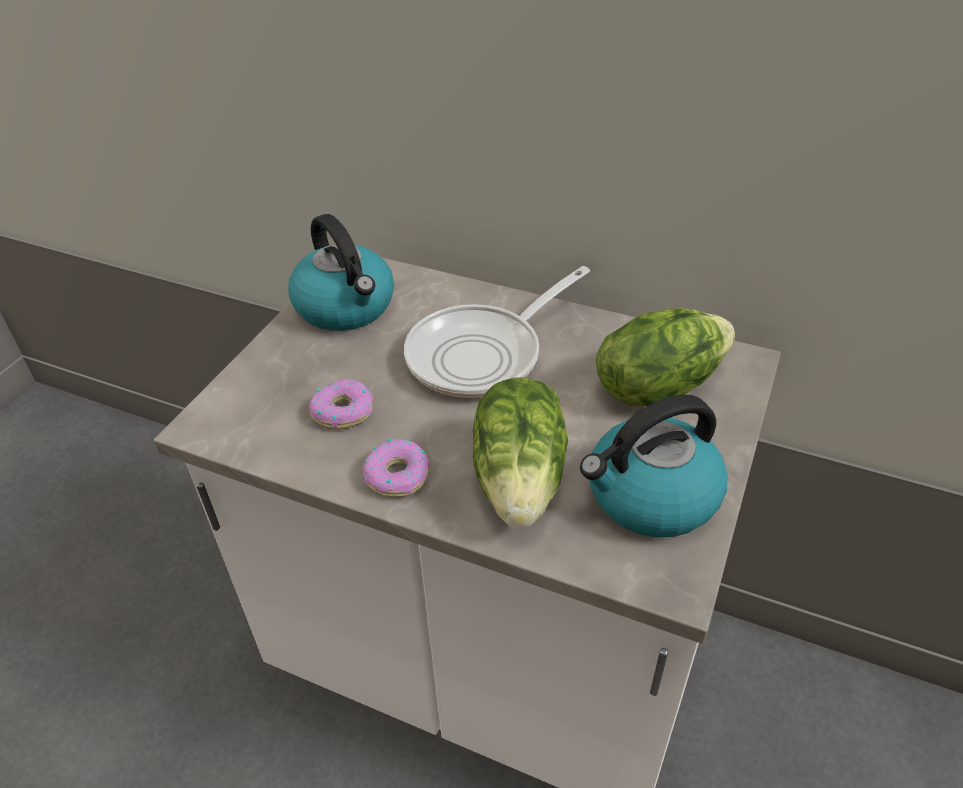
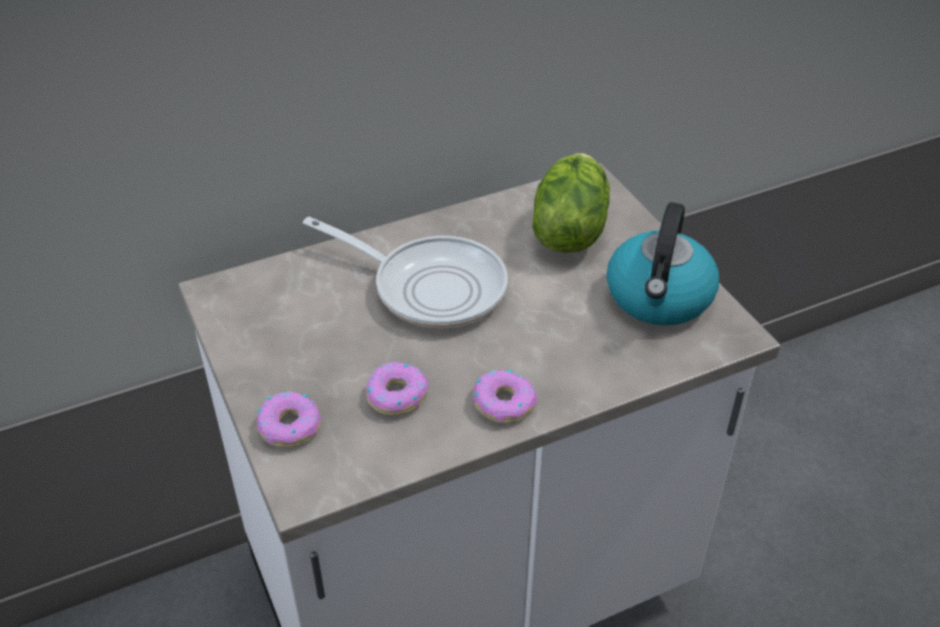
camera: 50 degrees left, 0 degrees up
(257, 380) = (290, 426): none -> donut
(346, 307) = (267, 325): kettle -> none
(483, 354) = (430, 286): frying pan -> frying pan turned 60 degrees counterclockwise
(521, 479) = (579, 344): lettuce -> none

